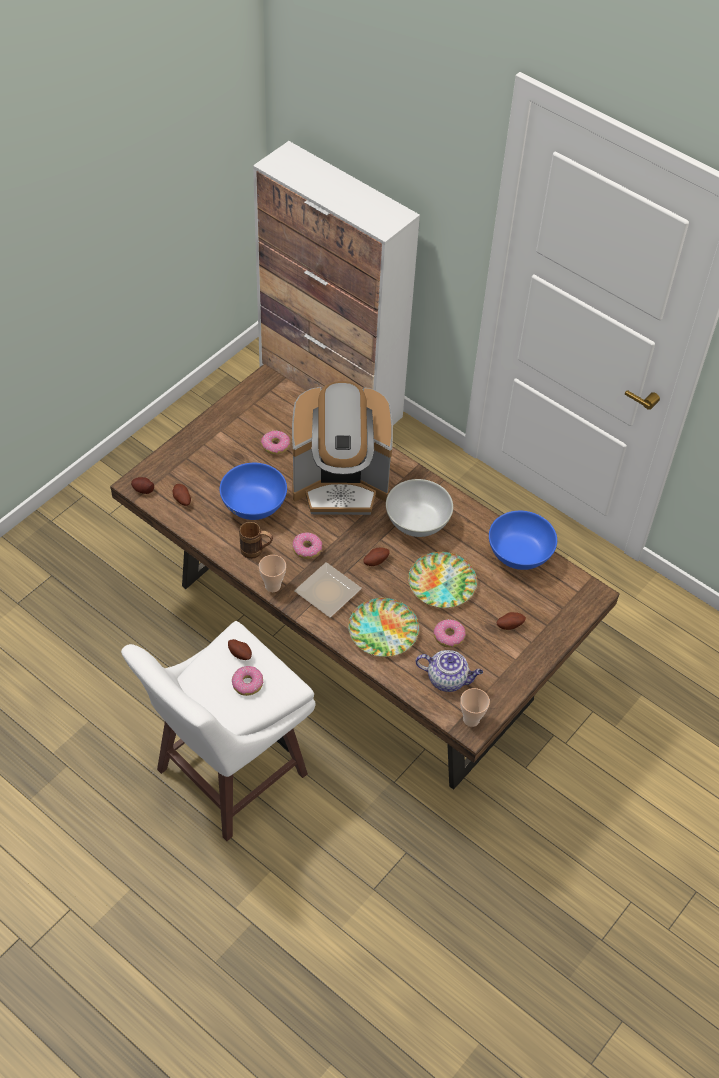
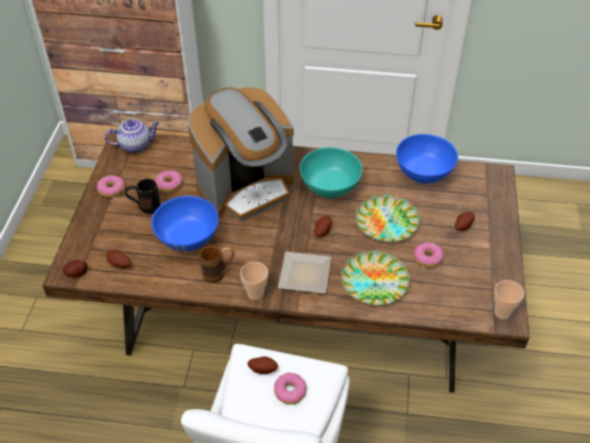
camera: 30 degrees left, 5 degrees down
(239, 458) = (145, 208): none -> black mug
(307, 549) = (260, 250): donut -> donut (112, 190)
(417, 523) = (329, 188): white bowl -> turquoise bowl
(448, 679) = (456, 291): teapot -> teapot (136, 145)

